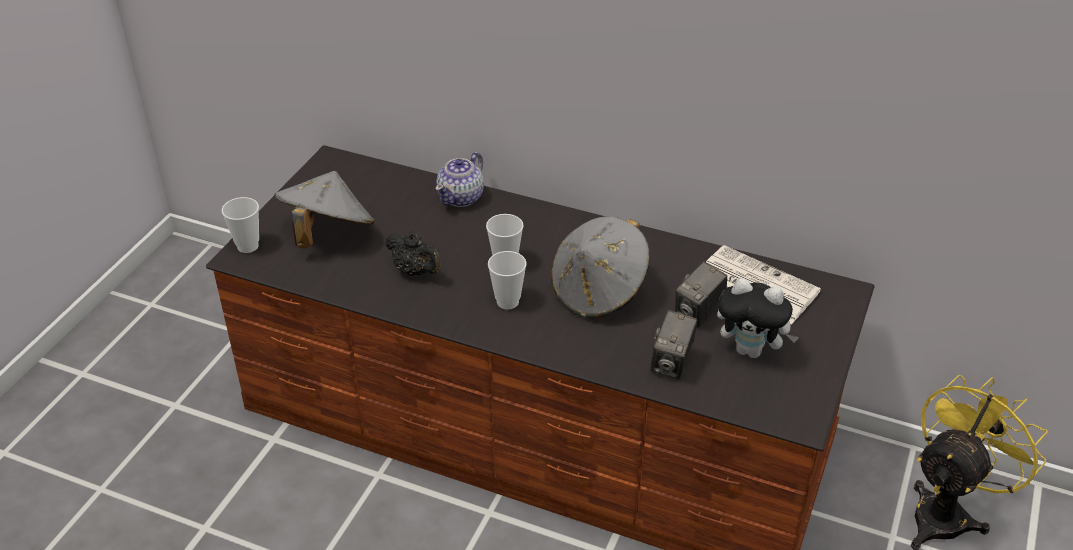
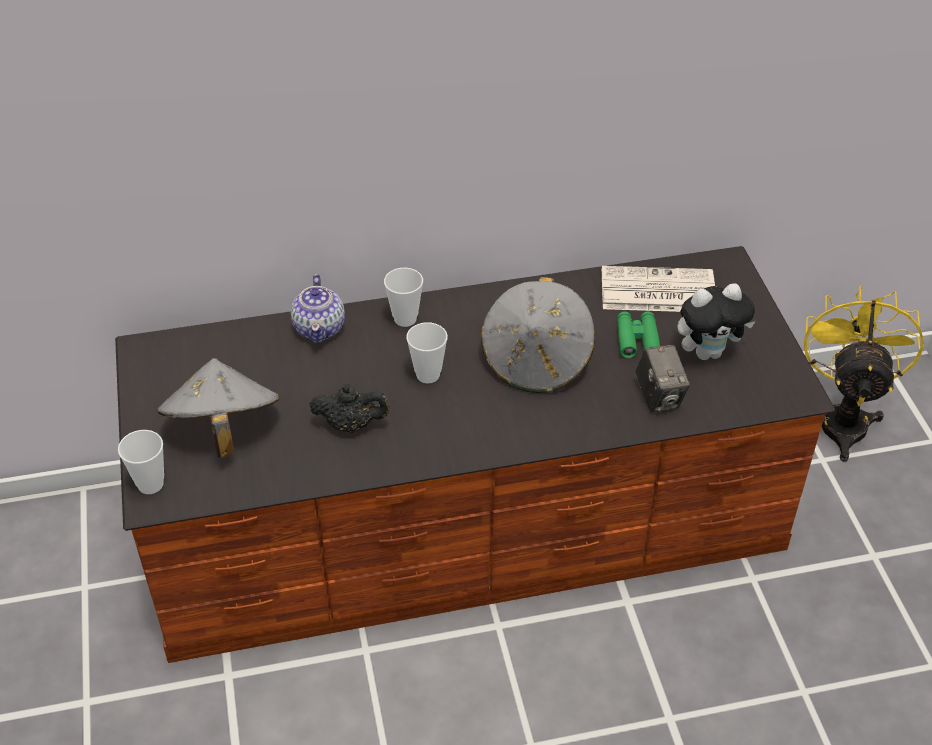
camera: 35 degrees left, 5 degrees up
(507, 302) = (467, 411): cup -> cup (405, 319)
(699, 313) = (637, 339): camera -> green binoculars

